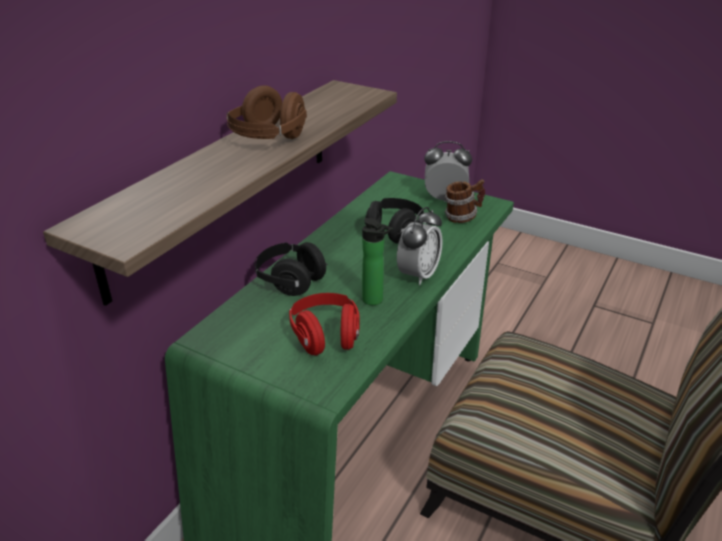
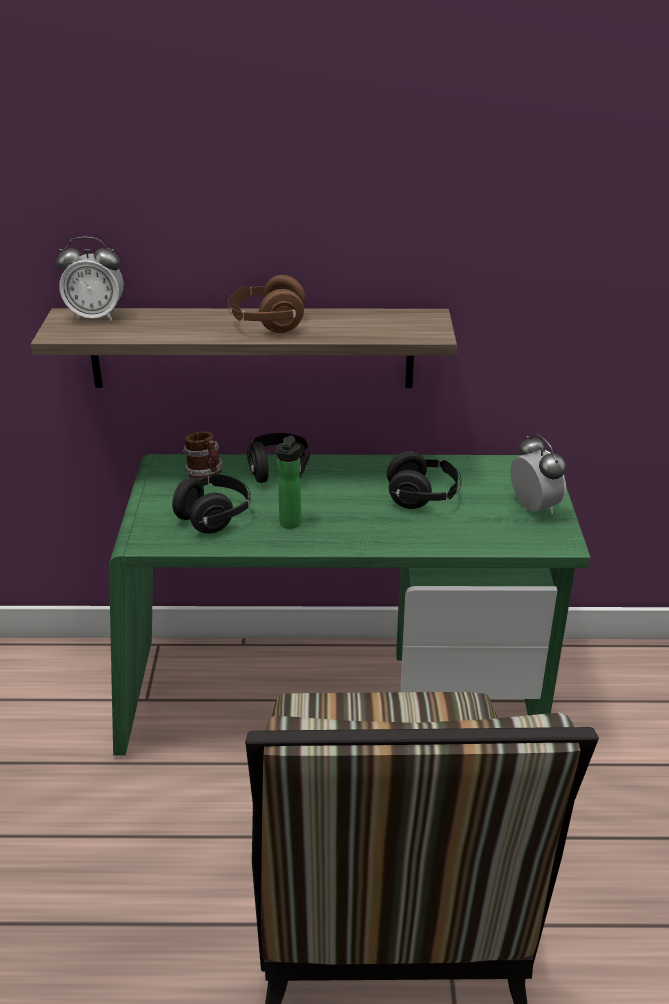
camera: 60 degrees right, 0 degrees up
(326, 337) = (214, 517): red headphones -> black headphones
(418, 275) = (356, 535): alarm clock -> alarm clock (96, 317)
(462, 217) = (504, 530): mug -> mug (206, 475)

